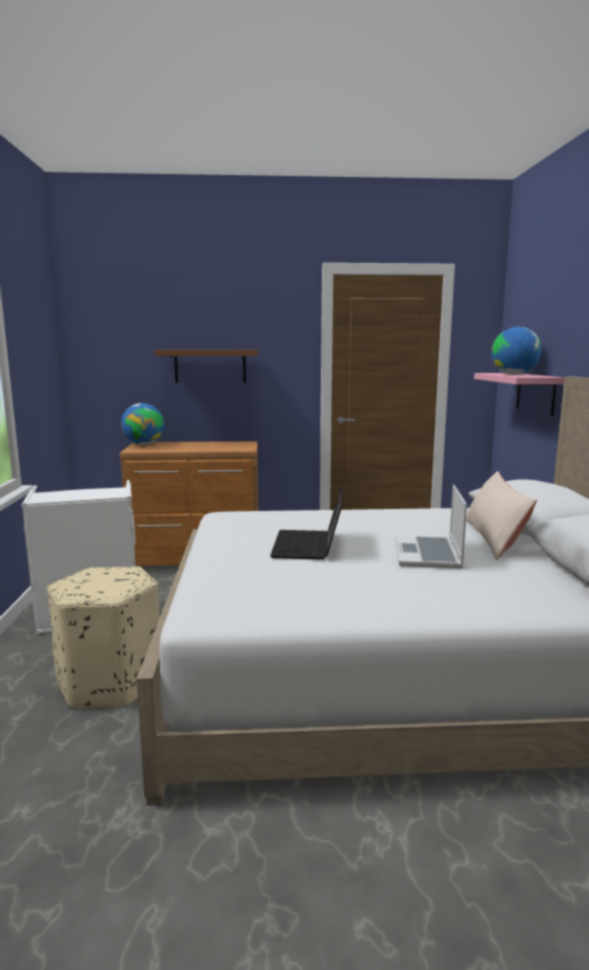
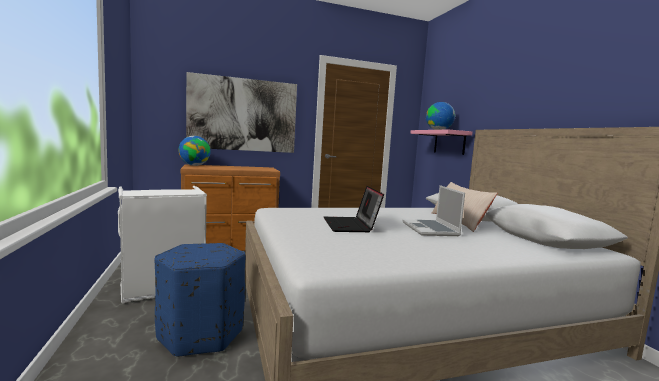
camera: 15 degrees left, 5 degrees down
(110, 682) = (201, 334): beige ottoman -> blue ottoman
(210, 366) = (243, 115): brown shelf -> picture

